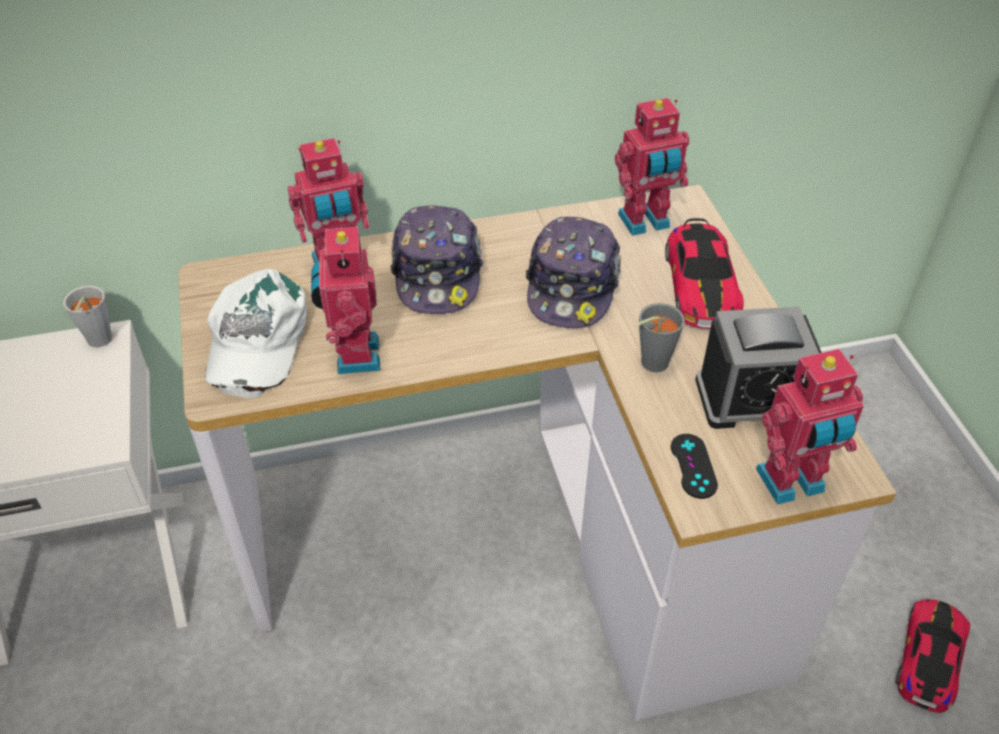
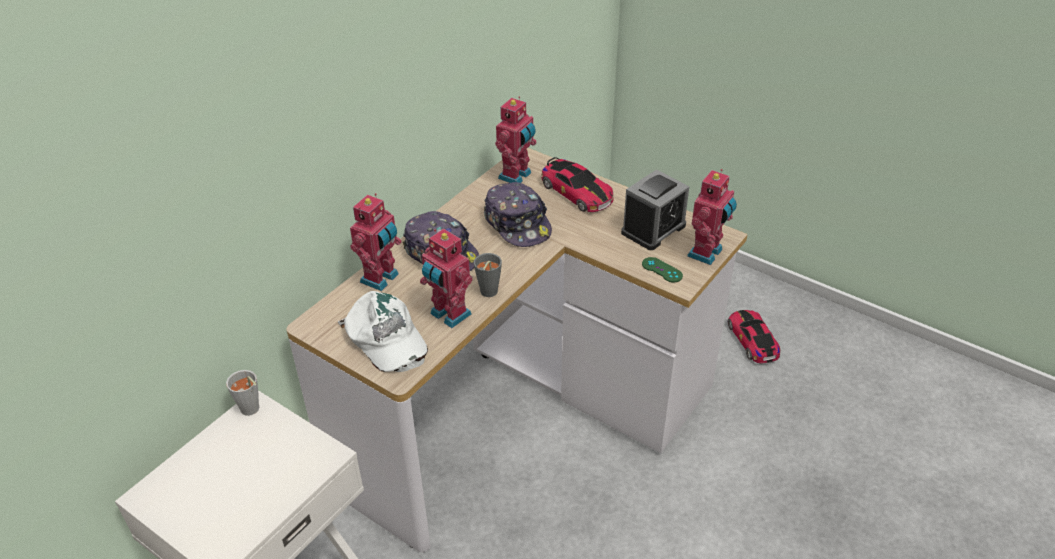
camera: 40 degrees left, 5 degrees down
(649, 365) = (595, 239): grey cup -> grey cup (487, 294)
(693, 466) = (662, 270): black game controller -> green game controller

